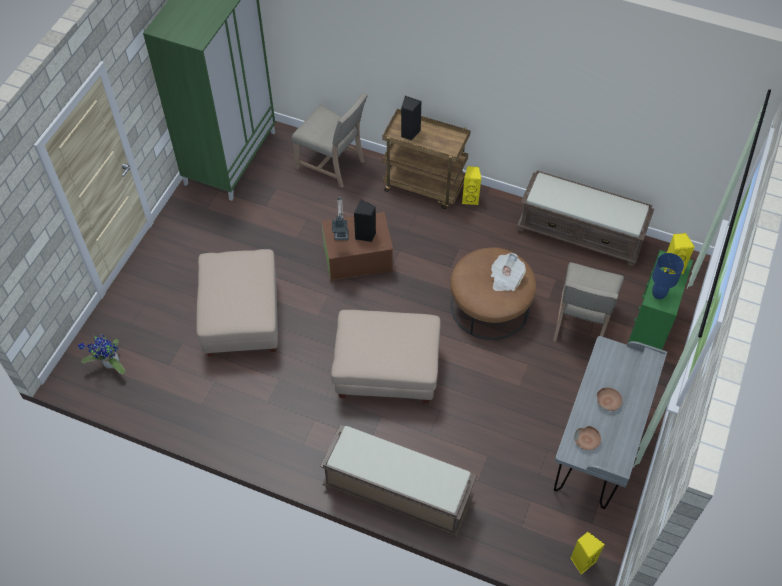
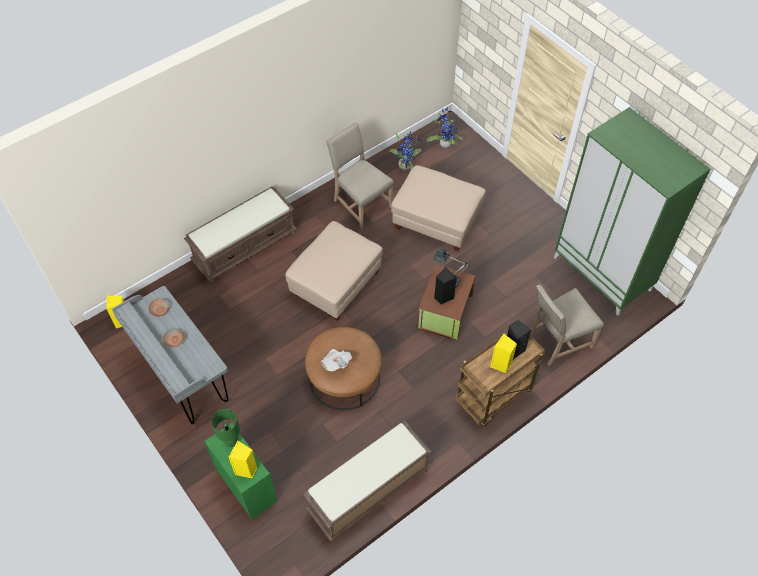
camera: 120 degrees right, 0 degrees up
(169, 388) = (405, 165): none -> potted plant
(470, 198) = (460, 425): yellow speaker -> yellow speaker (501, 364)
(581, 324) = (283, 432): beige chair -> beige chair (360, 203)
(658, 294) = (231, 442): blue table lamp -> green table lamp

